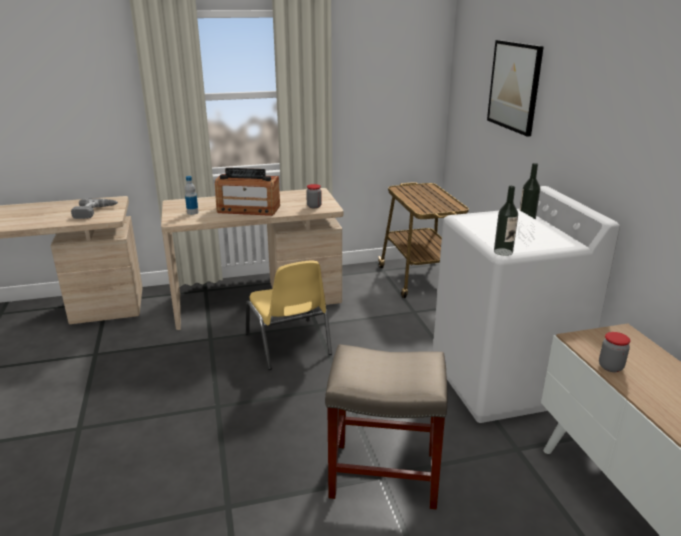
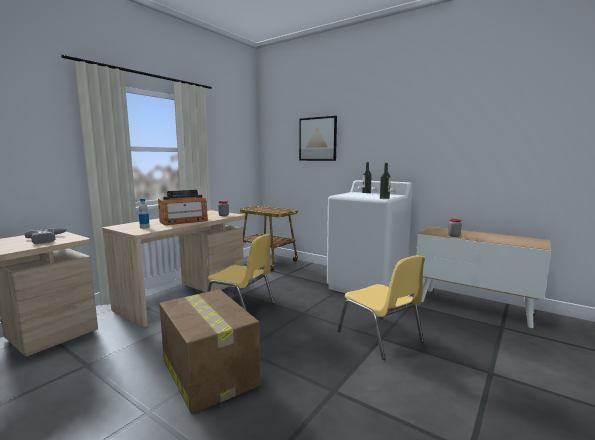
camera: 40 degrees left, 15 degrees down
(160, 413) = (208, 371): none -> cardboard box
(382, 474) = (380, 337): beige stool -> yellow chair

